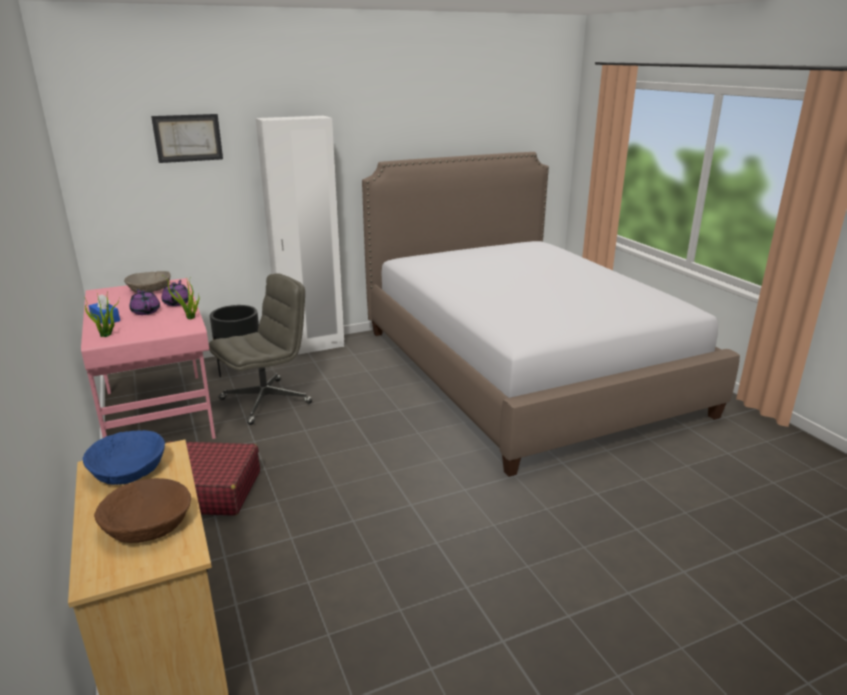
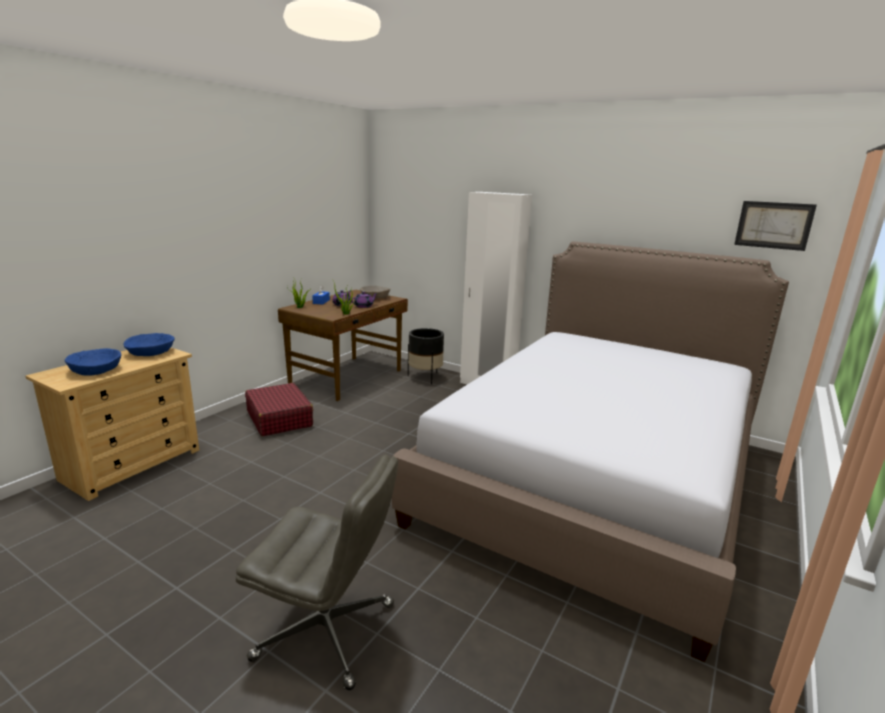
camera: 55 degrees right, 5 degrees down
(147, 524) = (96, 370): brown bowl -> blue bowl
(160, 412) = (348, 377): pink desk -> brown desk
(188, 138) = (437, 202): picture -> picture (773, 225)
(266, 401) = (397, 398): grey office chair -> grey office chair (327, 631)

